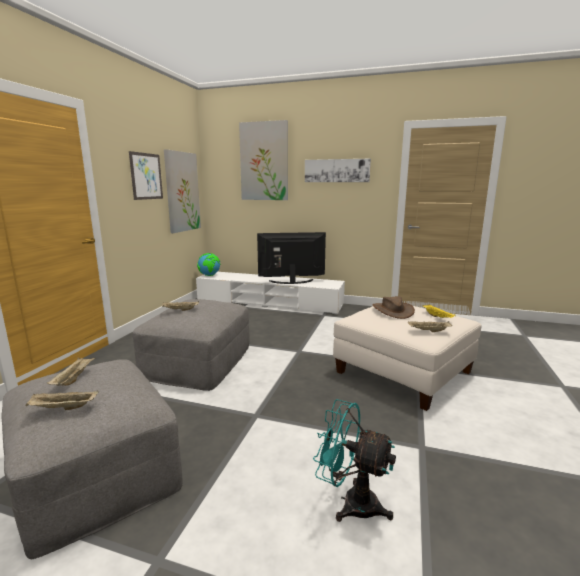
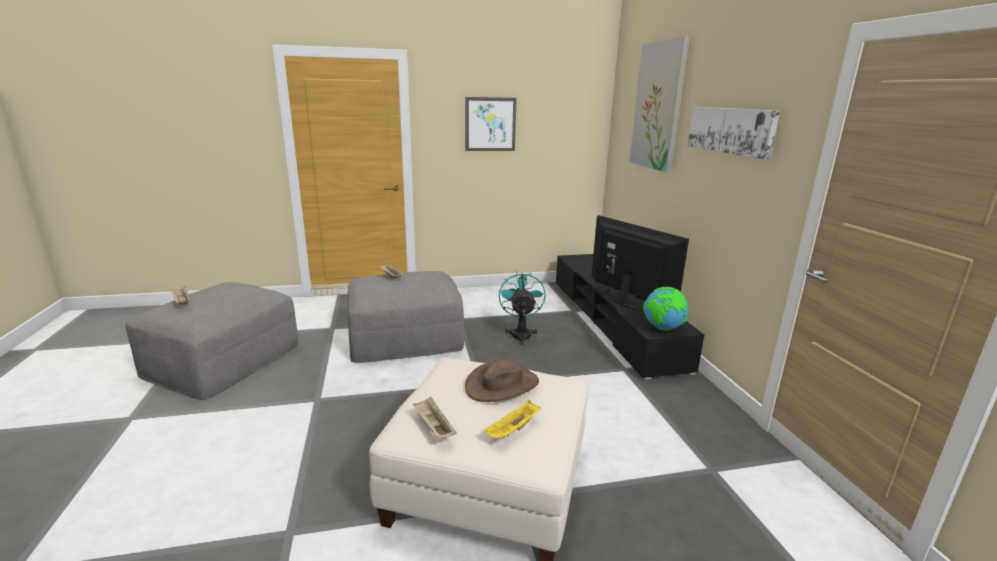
camera: 60 degrees right, 5 degrees up
(73, 379) = (225, 290): beige tray -> none
(182, 192) = (557, 143): picture -> none
(209, 275) = (576, 258): globe -> globe (663, 328)
(269, 302) = (613, 321): white tv stand -> black tv stand
(351, 502) = (187, 493): turquoise fan -> turquoise fan (521, 333)

